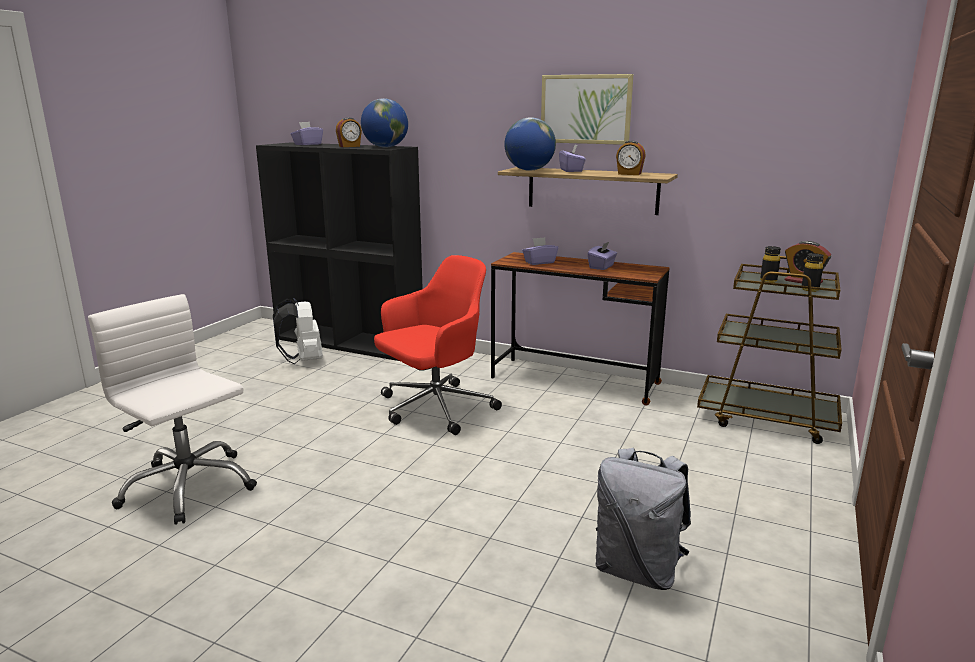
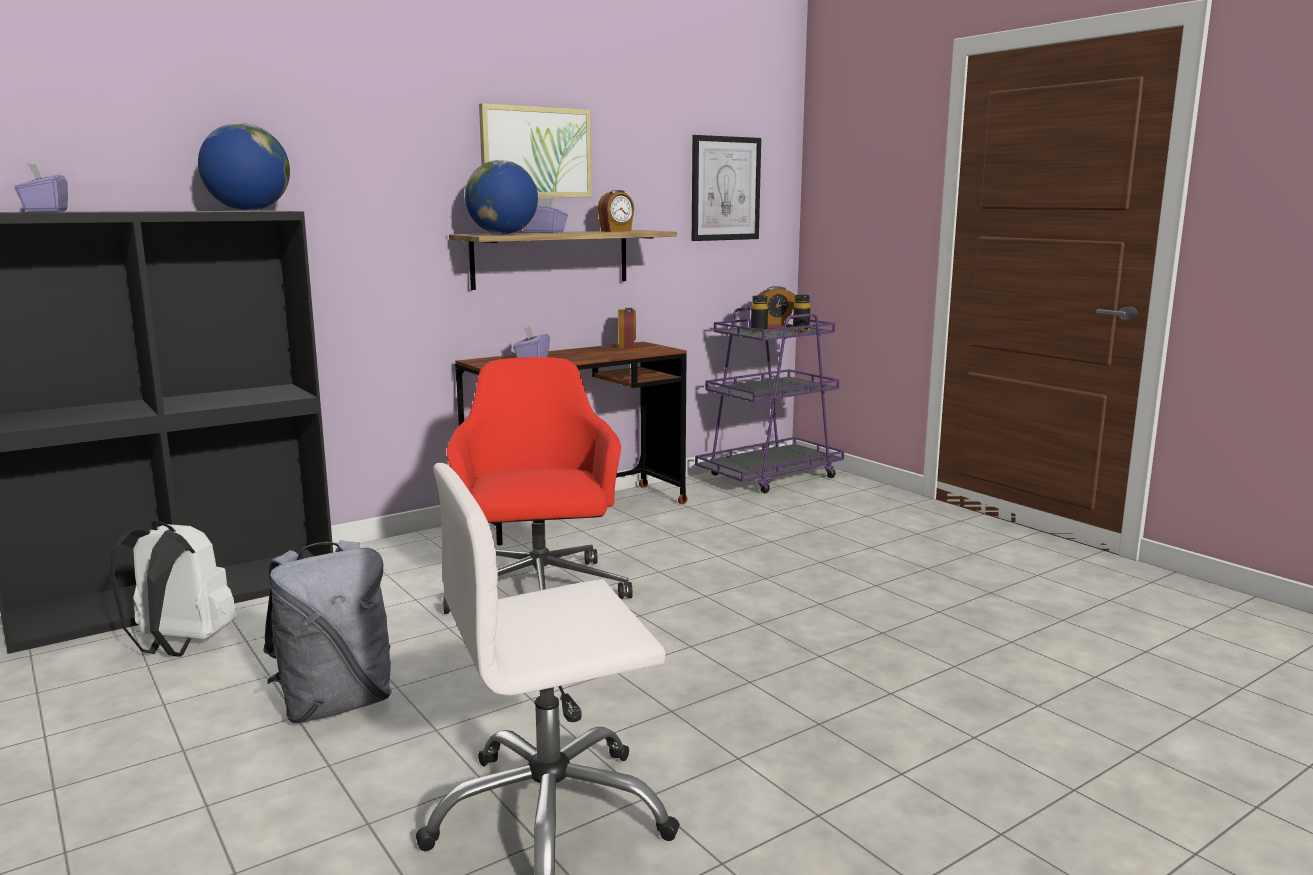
camera: 60 degrees left, 5 degrees down
(349, 146) = (172, 211): alarm clock -> alarm clock (627, 346)
(602, 267) = (600, 352): purple tissue box -> none
(638, 570) = (979, 588): grey backpack -> grey backpack (335, 704)
(767, 418) = (770, 477): brown cart -> purple cart
(782, 140) = (725, 188): none -> picture

